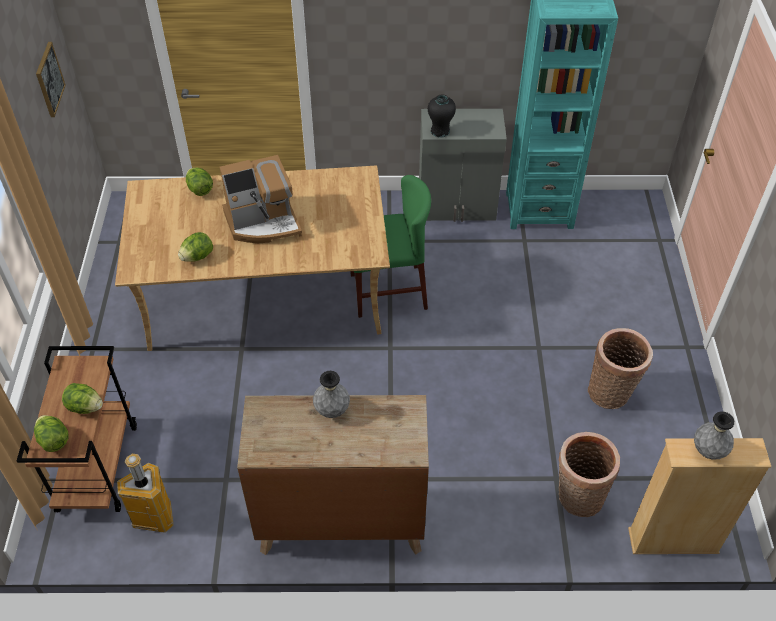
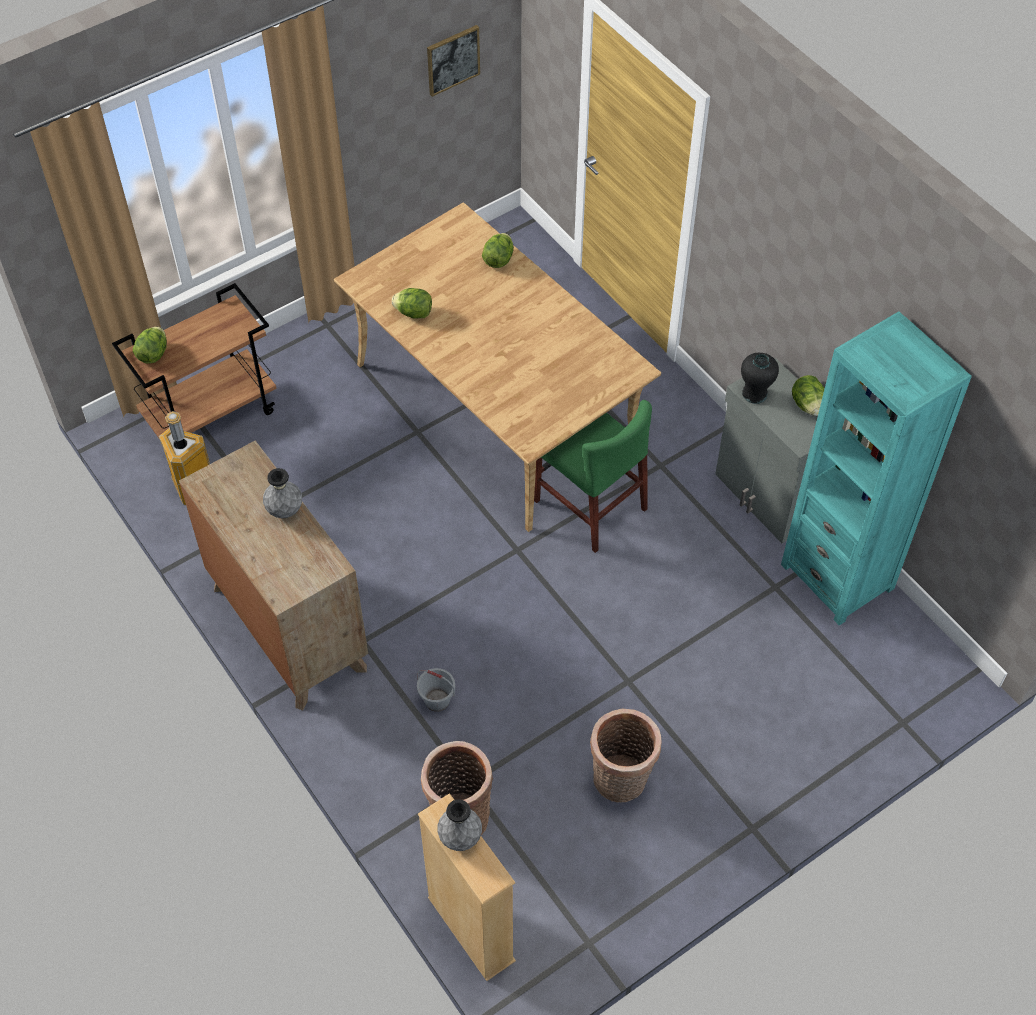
camera: 55 degrees right, 5 degrees up
(85, 407) = (200, 351): lettuce -> lettuce (807, 405)
(263, 222) = (498, 333): coffee machine -> none
(475, 460) = (437, 700): none -> grey bucket

